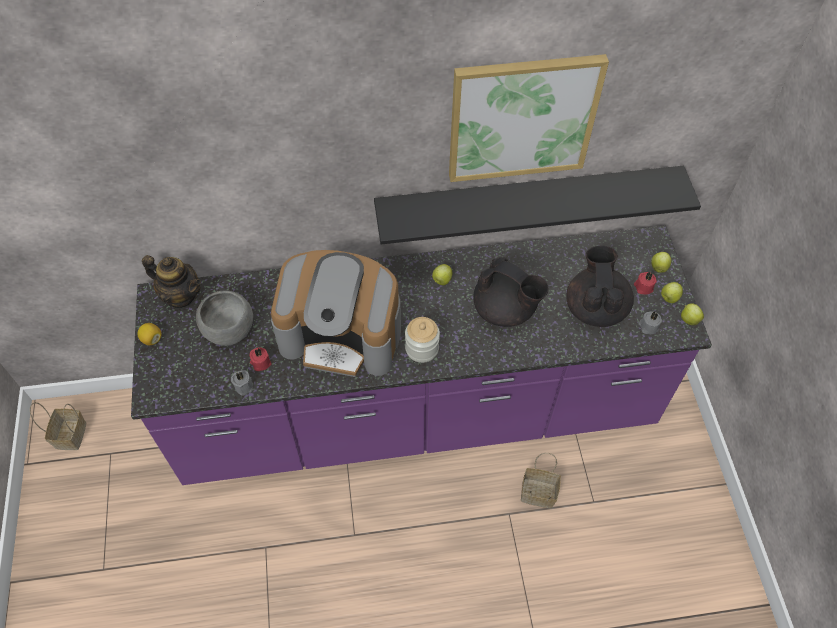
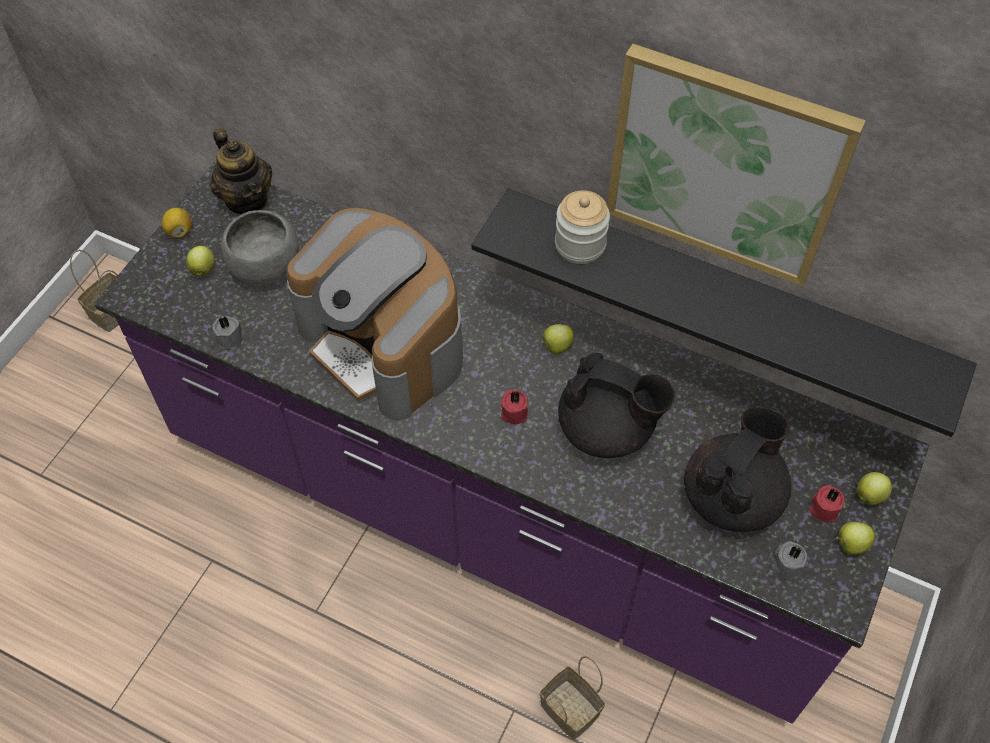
camera: 35 degrees right, 0 degrees up
(260, 362) = (269, 323): red candle -> red candle (513, 412)
(422, 348) = (464, 416): jar -> jar (580, 245)
(505, 310) = (607, 429): black teapot -> black teapot turned 45 degrees counterclockwise
(688, 319) = (856, 590): apple -> apple (203, 269)

